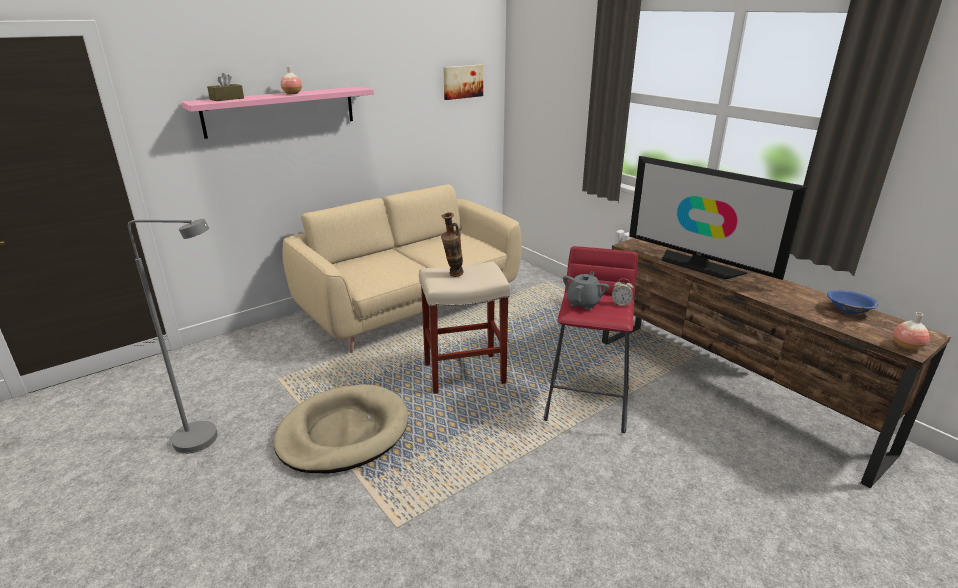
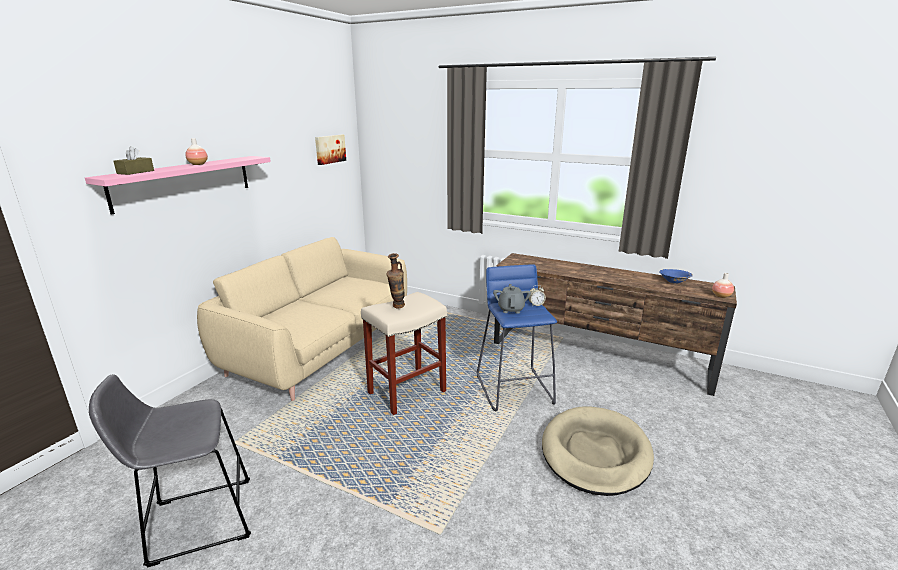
camera: 25 degrees left, 5 degrees down
(208, 438) = (195, 521): grey floor lamp -> grey stool
(343, 433) = (335, 471): beige dog bed -> beige dog bed (595, 453)
(588, 402) = (515, 389): red stool -> blue stool
(698, 265) = (565, 269): television -> none

